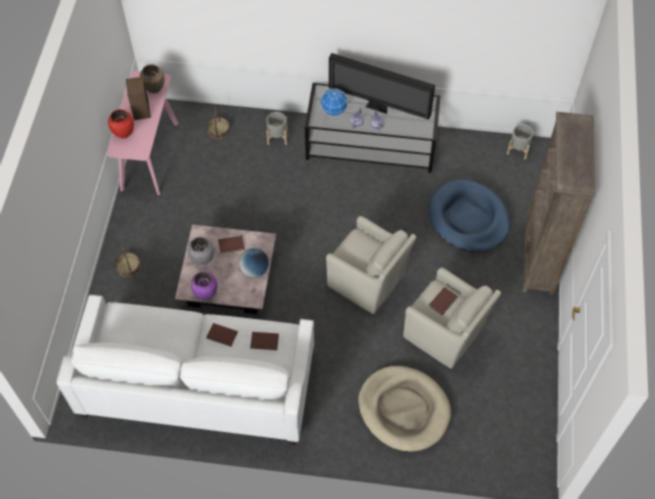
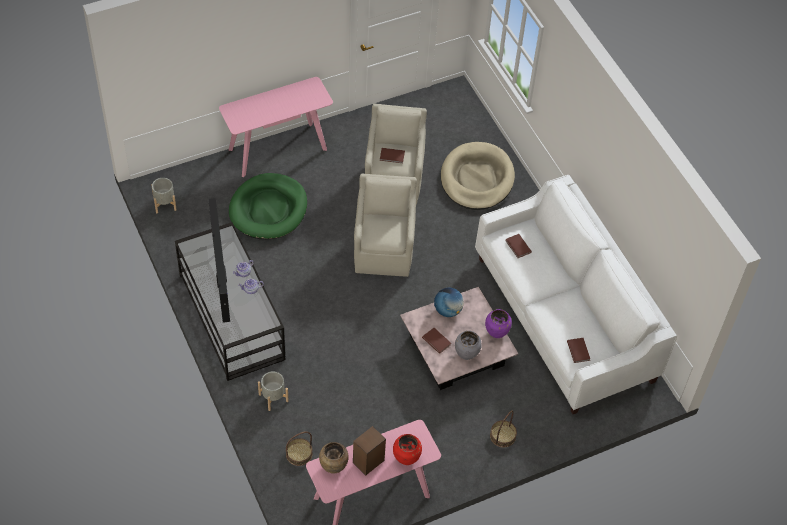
camera: 125 degrees left, 5 degrees down
(222, 336) = (536, 276): brown book -> brown book (578, 350)
(334, 111) = (248, 314): globe -> none
(468, 219) = (268, 209): blue dog bed -> green dog bed
(538, 259) = (277, 149): brown bookcase -> pink console table

